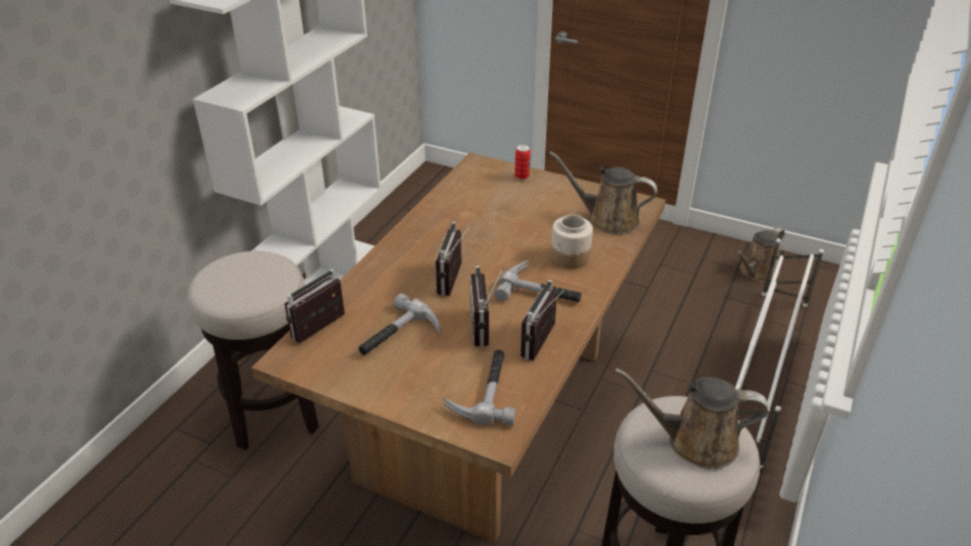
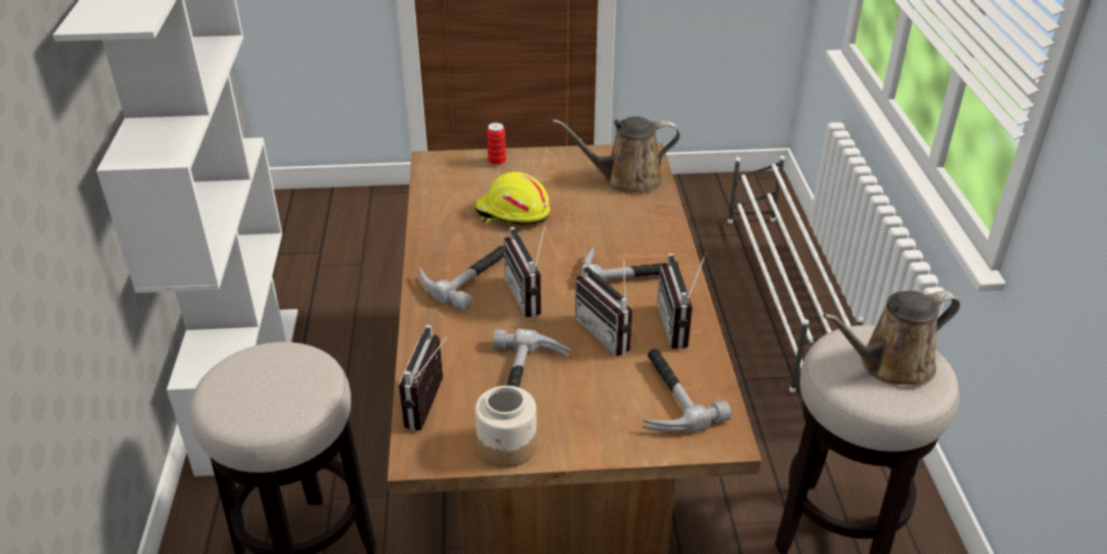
camera: 30 degrees left, 0 degrees up
(424, 251) = (466, 276): none -> hammer
(498, 217) = (512, 213): none -> yellow hard hat
(570, 257) = (625, 230): jar -> jar (507, 446)
(756, 272) = (707, 202): brown watering can -> none

